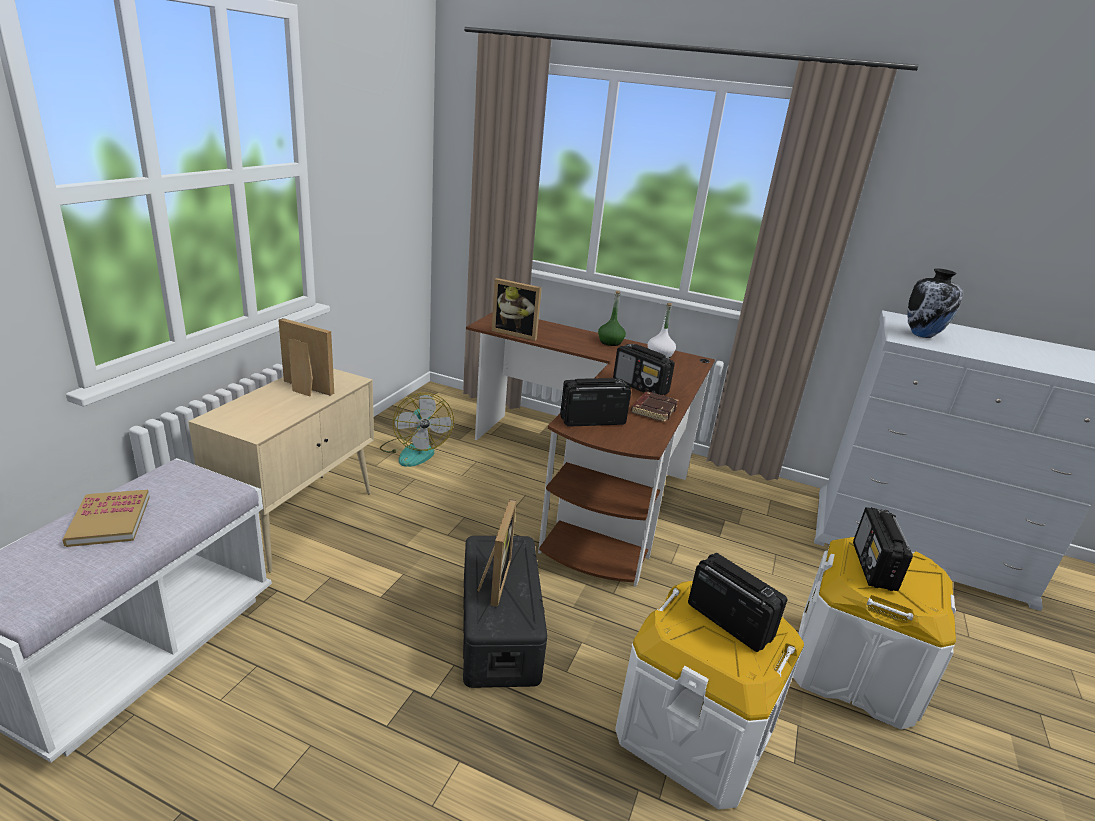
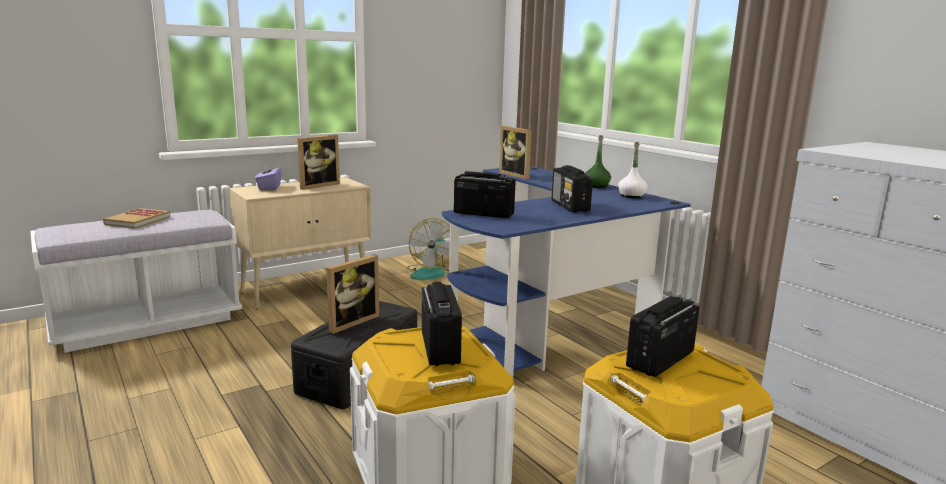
camera: 35 degrees right, 10 degrees down
(247, 408) = (269, 188): none -> purple tissue box
(303, 389) = (317, 185): picture frame -> picture frame turned 75 degrees clockwise
(589, 483) = (553, 316): brown desk -> blue desk
(653, 410) = (553, 216): brown book -> none
(922, 335) = (870, 151): vase -> none

